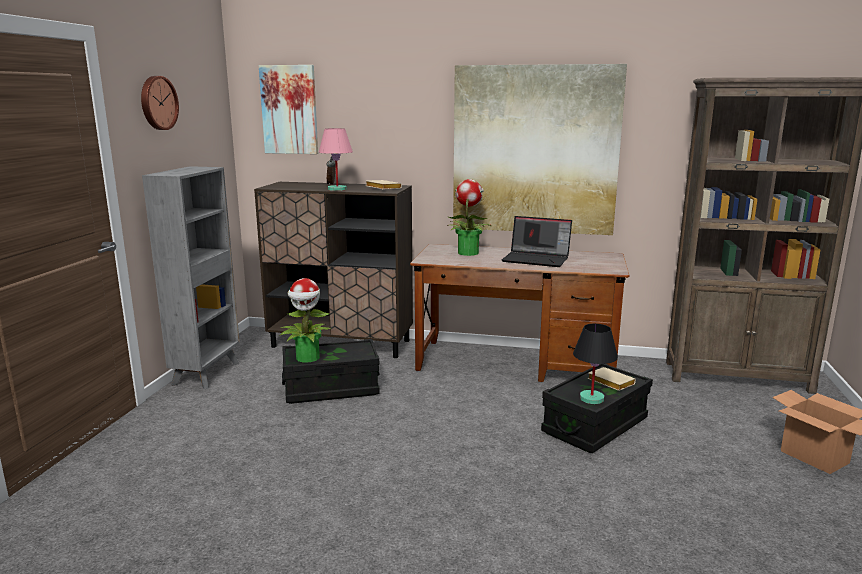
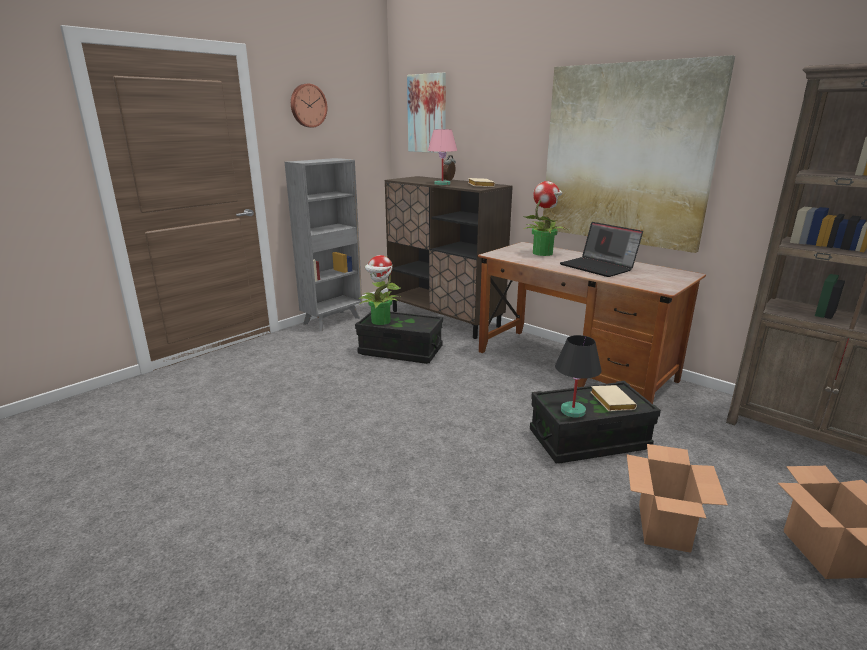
camera: 30 degrees right, 5 degrees up
(713, 476) = (664, 527): none -> cardboard box

